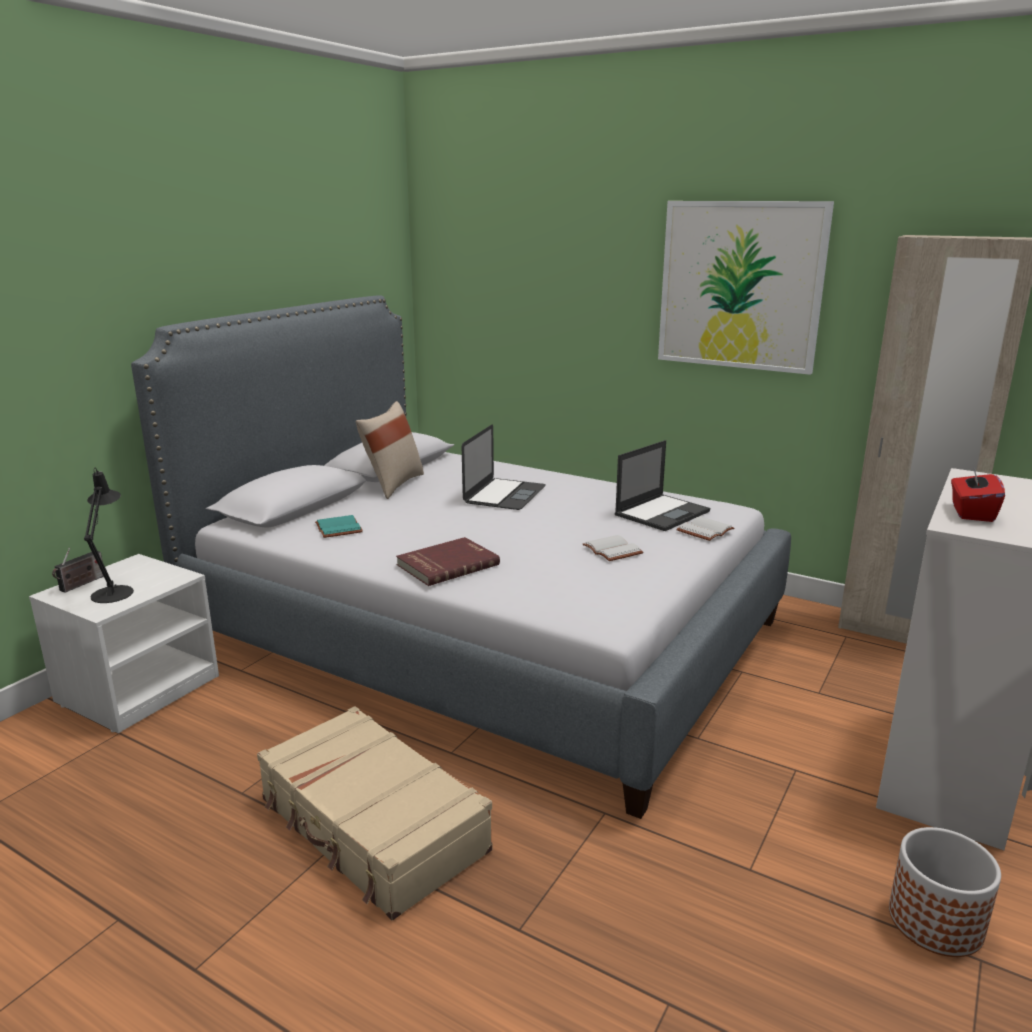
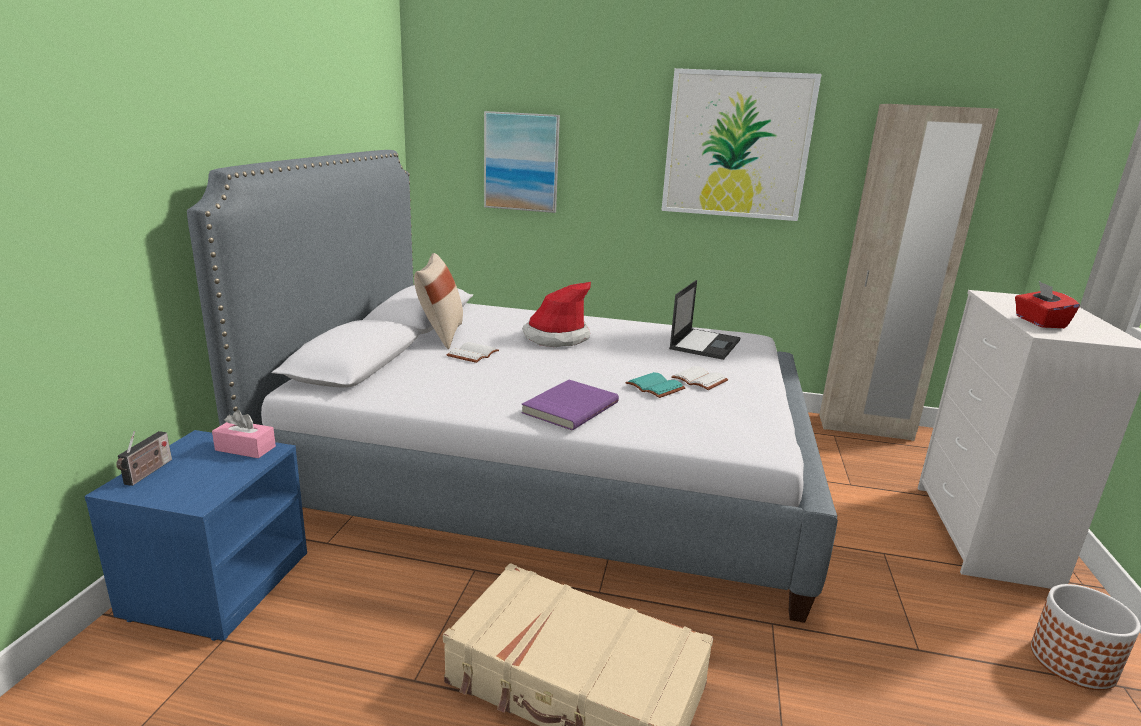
camera: 20 degrees left, 0 degrees up
(114, 591) = (198, 476): black table lamp -> none
(138, 688) = (217, 583): white nightstand -> blue nightstand
(164, 573) = (245, 448): none -> pink tissue box
(337, 528) = (424, 382): turquoise book -> turquoise book (653, 387)
(447, 564) = (569, 407): red book -> purple book
(504, 494) = (556, 337): laptop -> hat
(518, 305) = (521, 162): none -> picture
(704, 530) = (753, 356): white book -> white book (472, 354)

